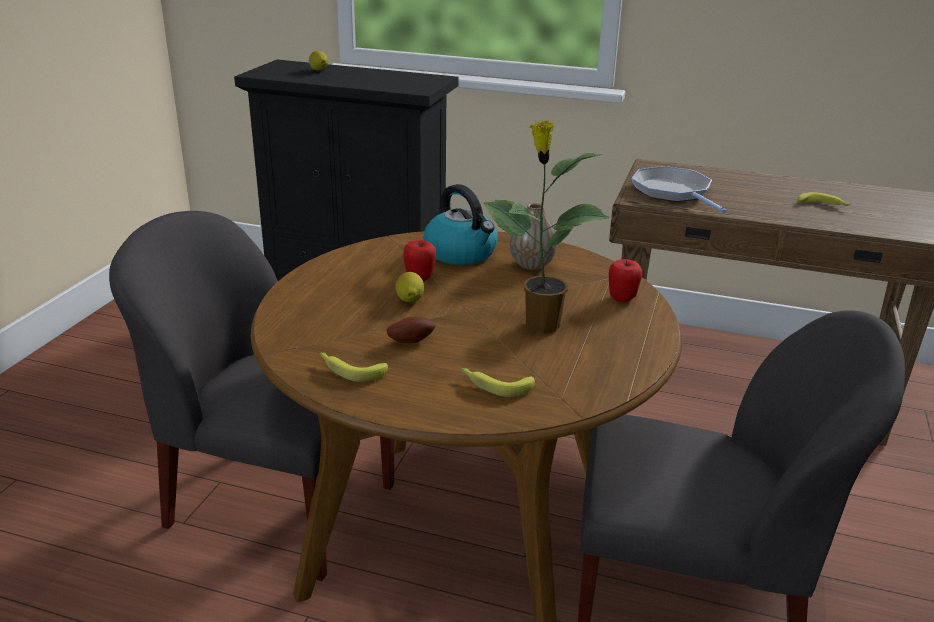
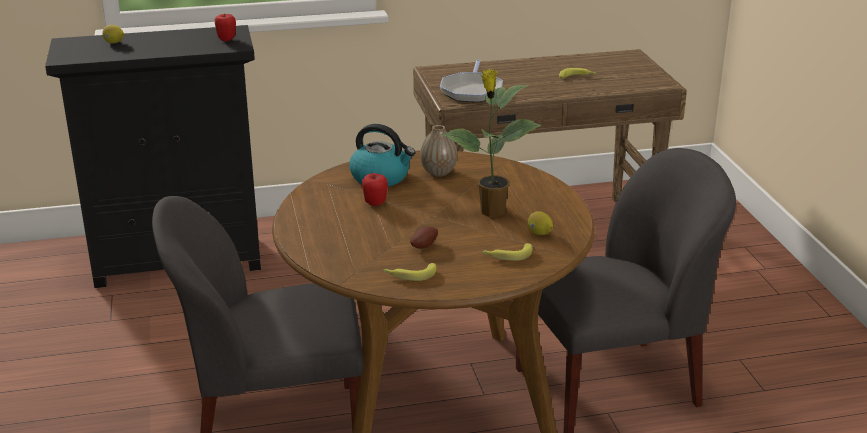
camera: 30 degrees left, 0 degrees up
(409, 300) = (388, 220): lemon -> lemon (539, 234)
(622, 298) = (521, 179): apple -> apple (226, 39)
(673, 192) = (471, 90): frying pan -> frying pan turned 120 degrees counterclockwise

